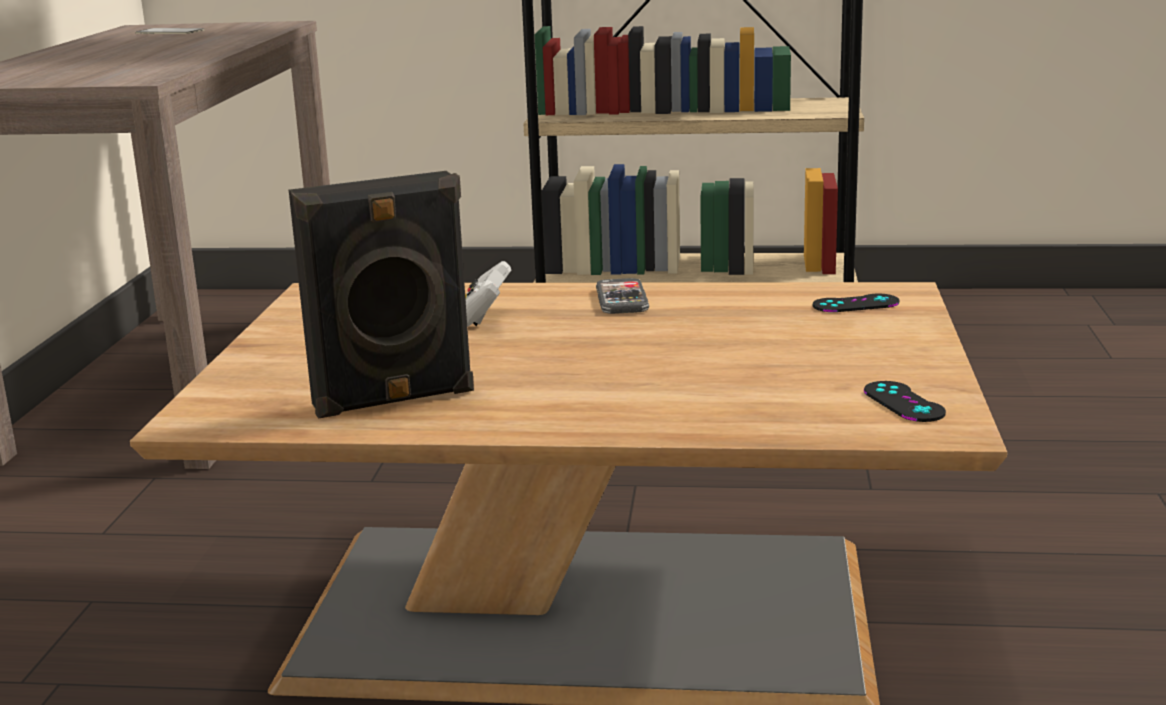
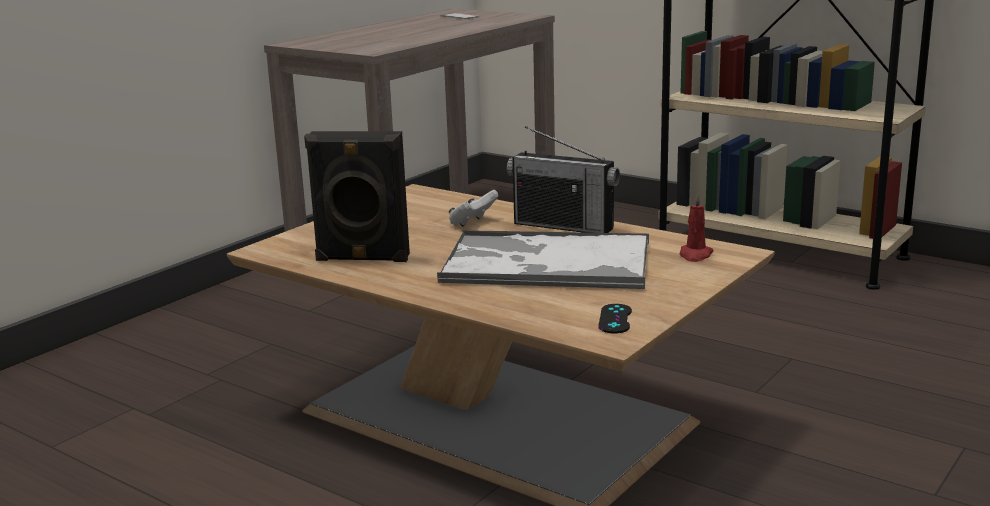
camera: 30 degrees right, 0 degrees up
(622, 299) = (564, 226): phone -> radio
(682, 351) = (545, 263): none -> tray
(855, 304) = (695, 255): black game controller -> red candle

